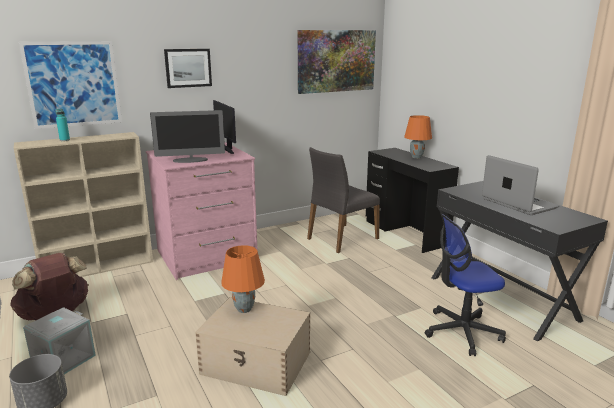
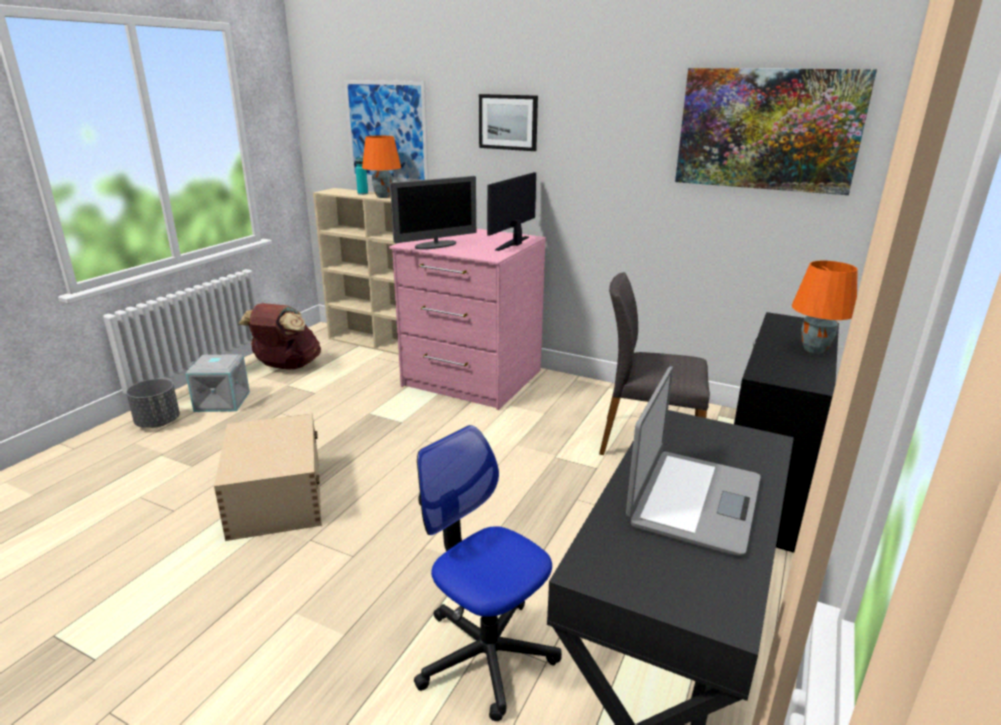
camera: 55 degrees right, 5 degrees up
(190, 160) = (436, 245): monitor -> monitor turned 75 degrees counterclockwise
(244, 309) = (290, 431): orange table lamp -> orange table lamp (383, 197)

